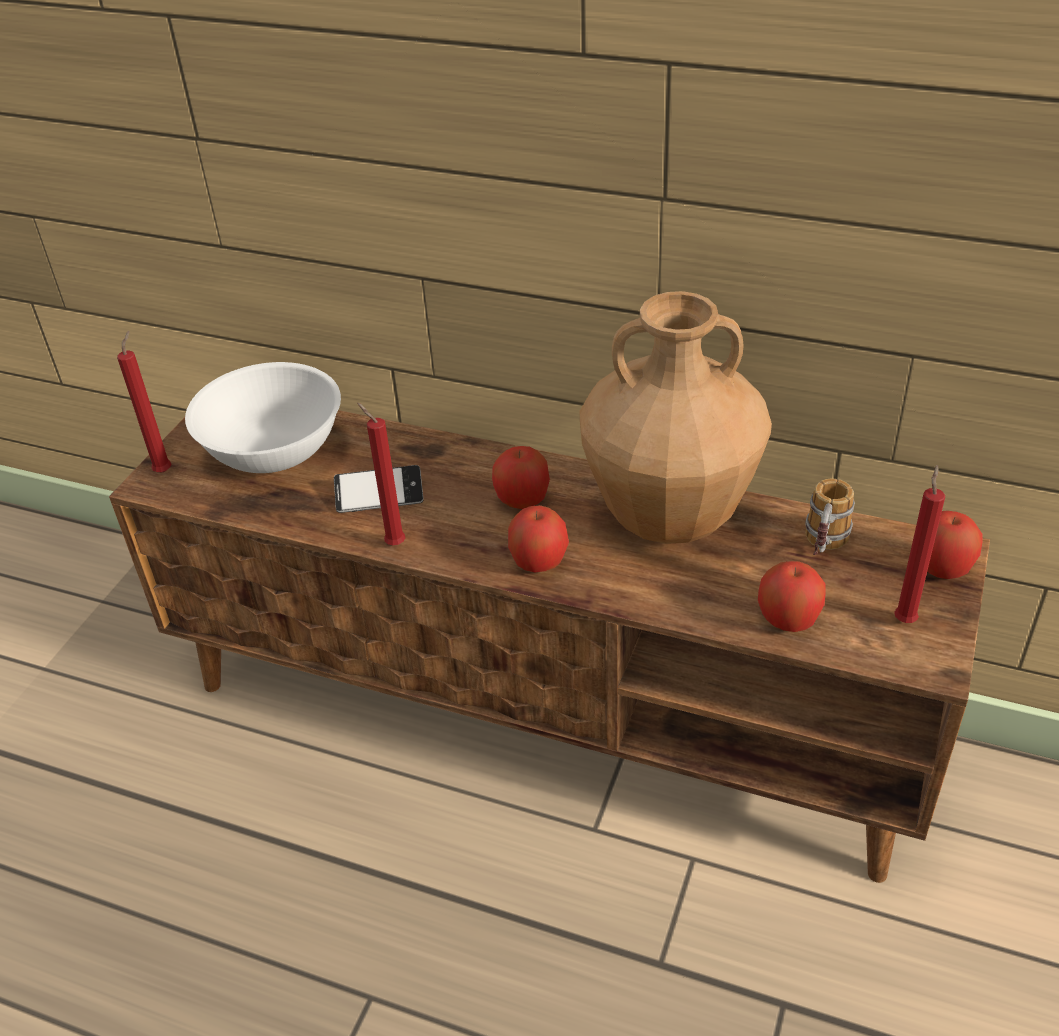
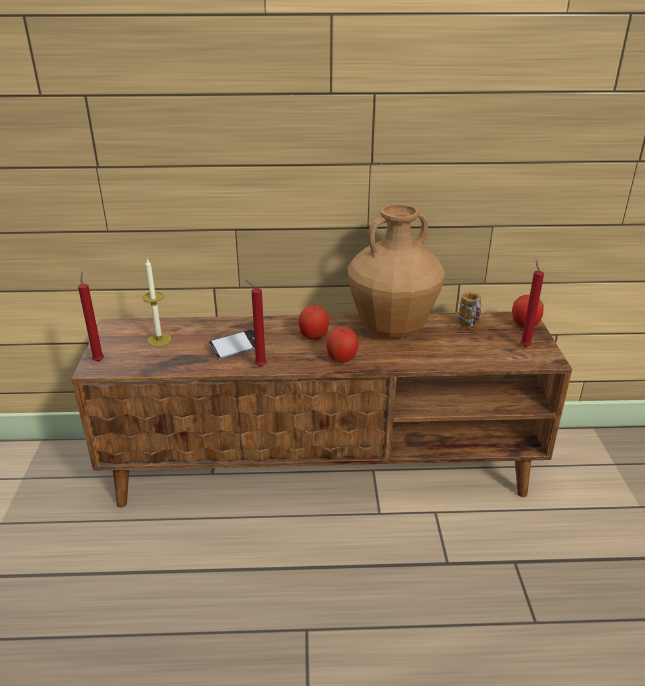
camera: 25 degrees left, 10 degrees down
(273, 450) = (159, 340): white bowl -> candle
(788, 619) = (475, 356): apple -> none

